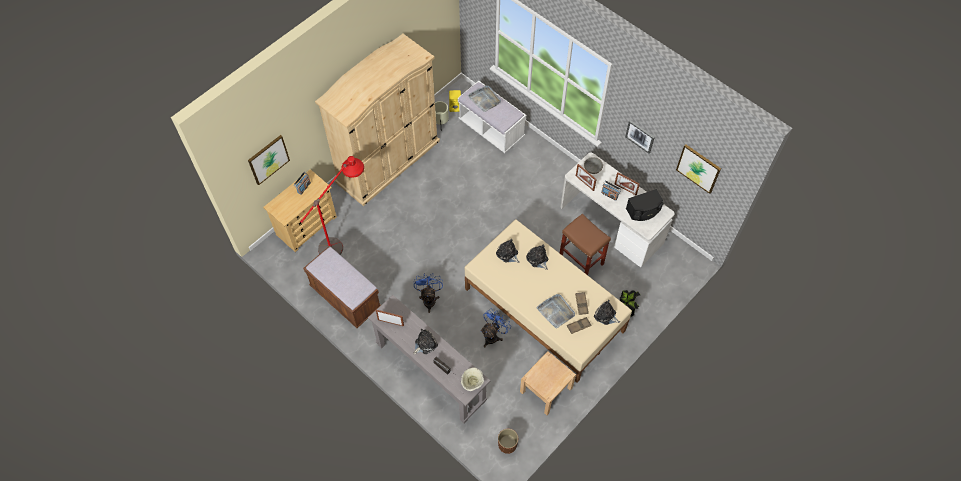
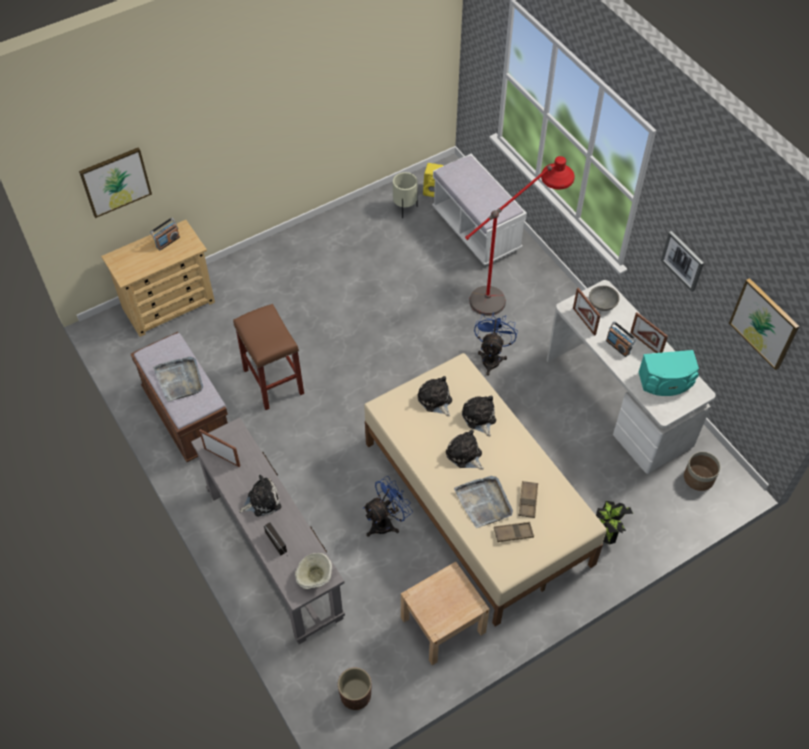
camera: 15 degrees right, 5 degrees down
(344, 238) = (215, 333): red floor lamp -> red floor lamp (509, 291)
(388, 161) = (313, 243): beige wardrobe -> none
(429, 299) = (308, 446): blue fan -> blue fan (492, 357)
(485, 99) = (471, 179): grey tray -> grey tray (179, 380)
(580, 260) = (554, 443): brown stool -> brown stool (272, 381)
(606, 315) = (562, 527): plush toy -> plush toy (465, 455)
(644, 211) = (666, 382): black speaker -> turquoise speaker
(671, 262) = (699, 478): none -> planter

